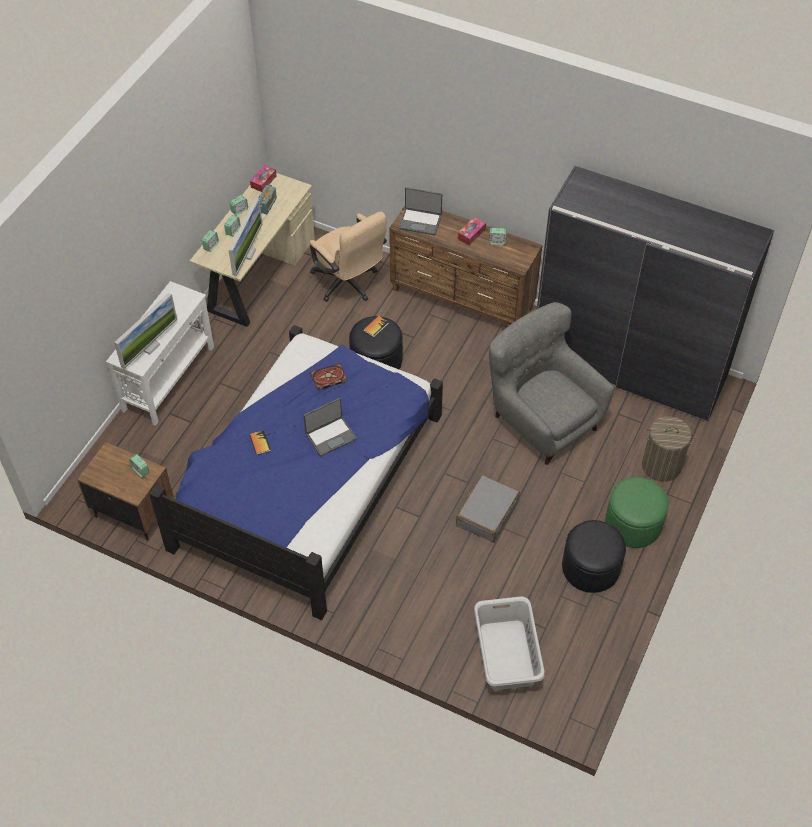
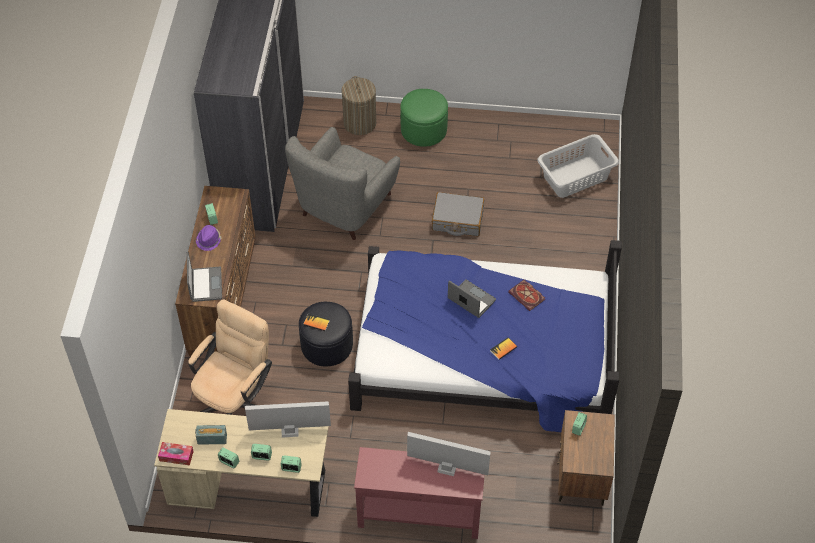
camera: 110 degrees left, 0 degrees up
(169, 378) = (419, 513): white console table -> red console table
(328, 378) = (408, 323): book -> book (527, 296)
(471, 234) = (209, 240): tissue box -> purple hat
(590, 568) = (476, 146): black ottoman -> none

